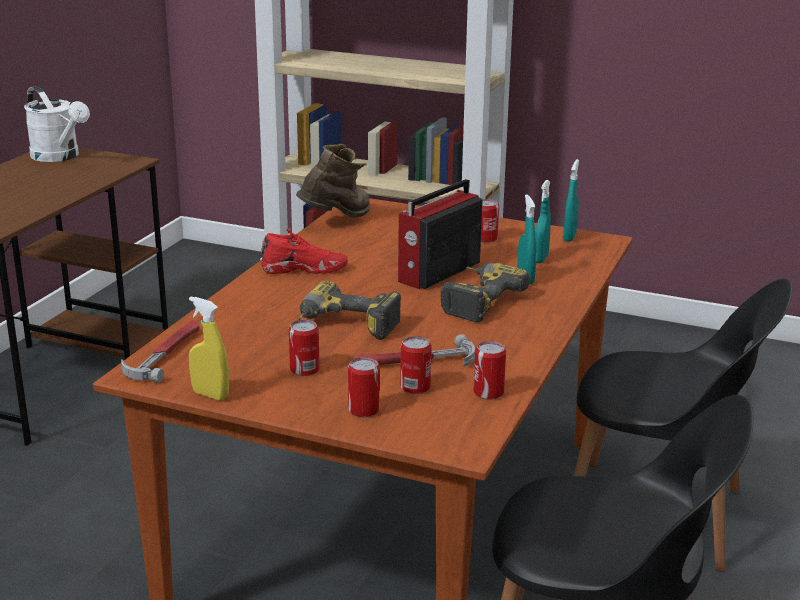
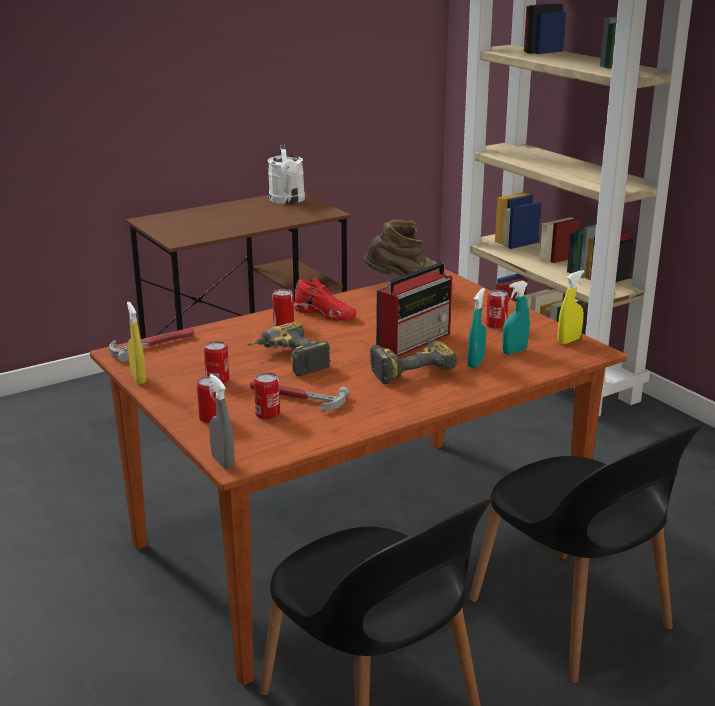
camera: 35 degrees right, 0 degrees up
(437, 272) = (415, 341): radio -> radio turned 150 degrees clockwise
(451, 450) = (223, 462): none -> grey spray bottle
(488, 392) = (310, 434): can -> can (283, 324)
(569, 237) = (569, 341): turquoise spray bottle -> yellow spray bottle

